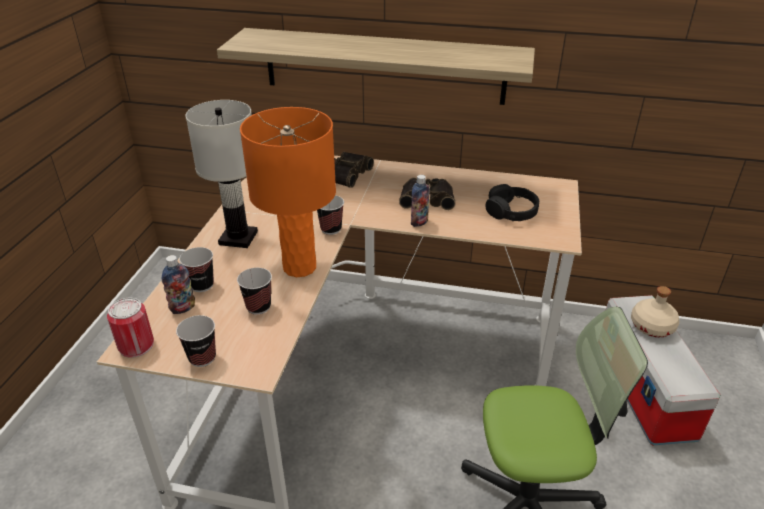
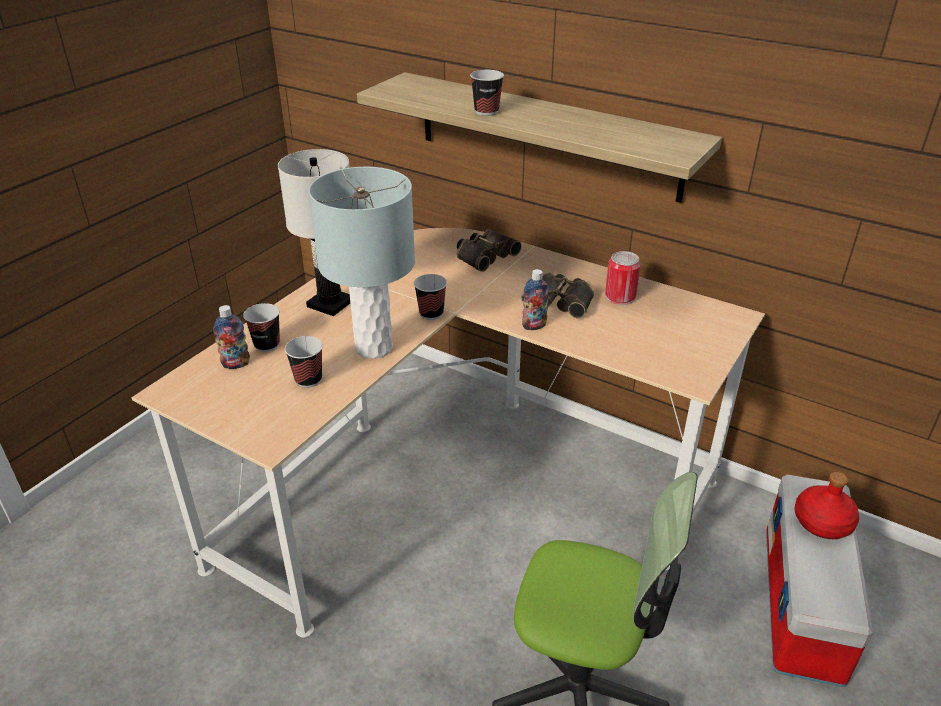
camera: 20 degrees right, 0 degrees up
(136, 345) = (173, 390): can -> can (620, 296)
(202, 358) = (226, 418): cup -> cup (486, 111)
(299, 267) = (373, 348): orange table lamp -> grey table lamp
(511, 211) = (653, 335): black headphones -> none
(652, 327) = (822, 523): beige bottle -> red bottle

